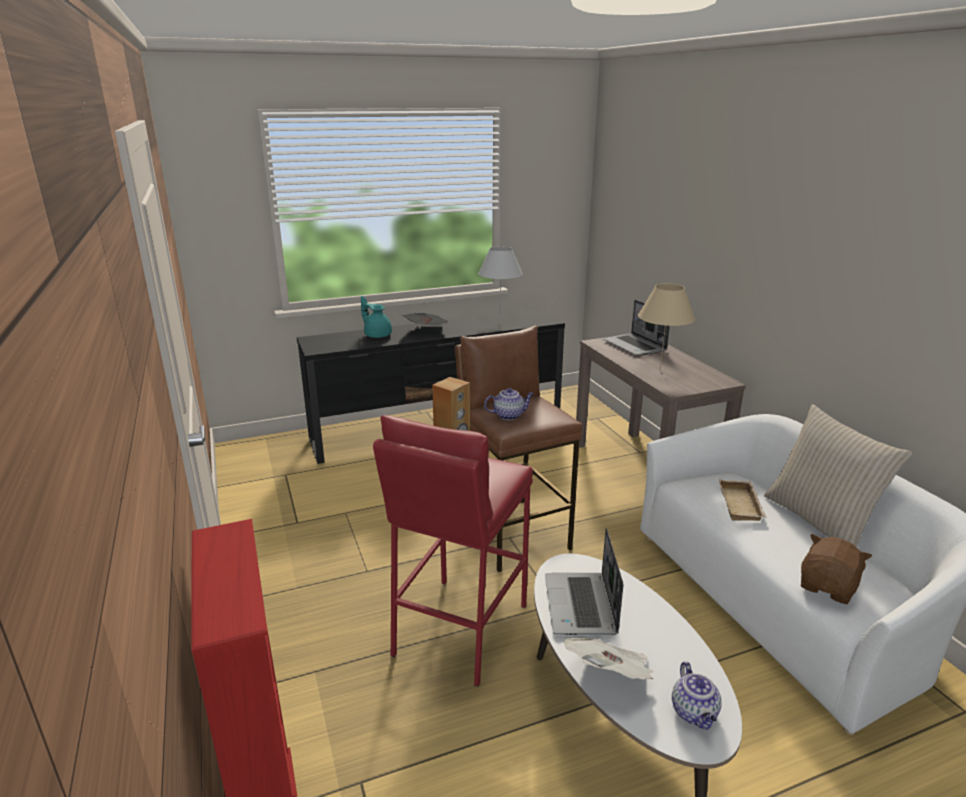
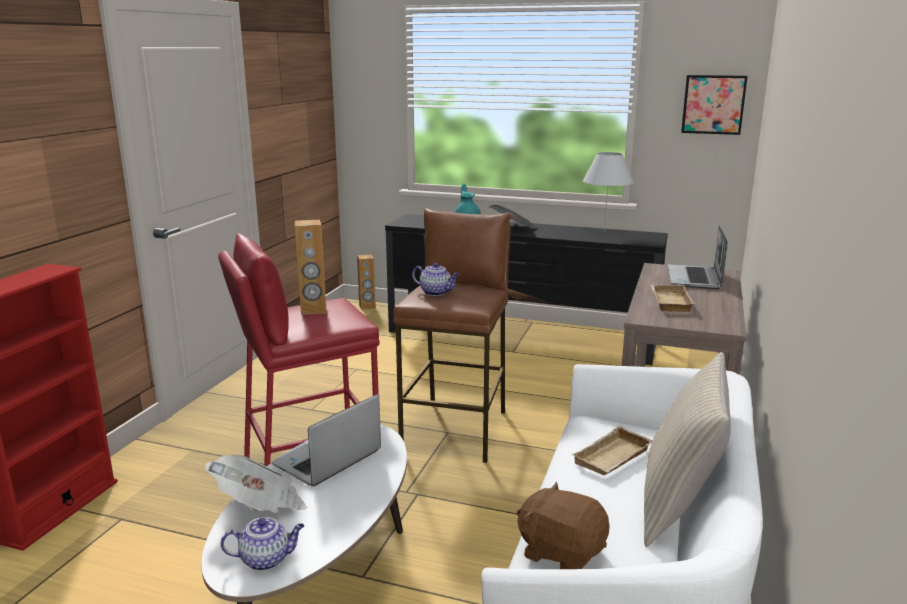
camera: 40 degrees right, 5 degrees down
(255, 445) = (367, 307): none -> brown speaker
(557, 196) = (713, 104): none -> picture
(659, 371) = (668, 302): beige table lamp -> beige tray
(695, 713) = (266, 559): teapot -> teapot turned 135 degrees counterclockwise
(828, 587) = (561, 552): brown plush toy -> brown plush toy turned 135 degrees counterclockwise

